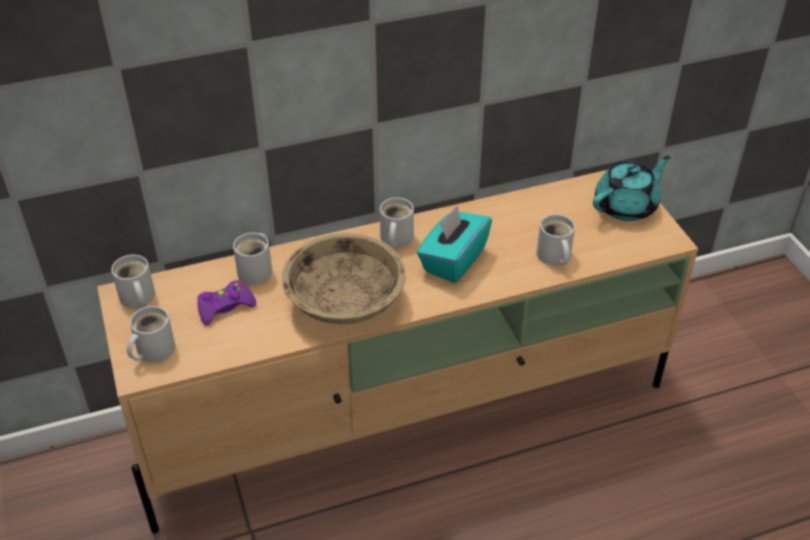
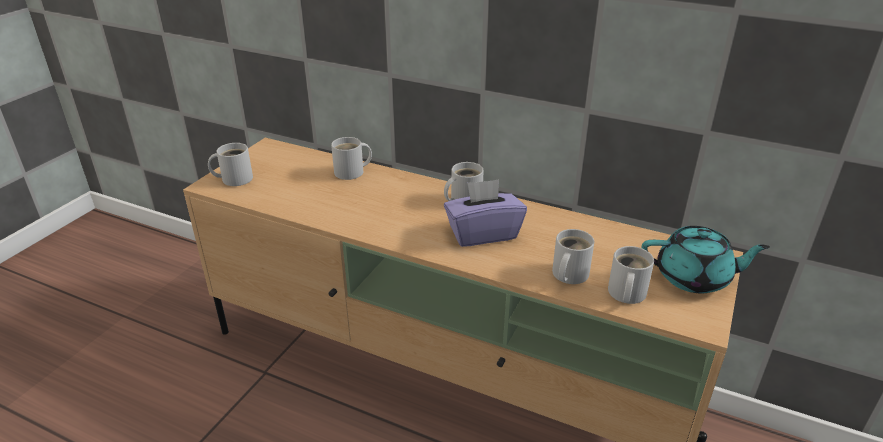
camera: 45 degrees right, 10 degrees down
(137, 298) = (271, 152): white mug -> white mug (625, 294)
(225, 307) = (303, 180): purple game controller -> none
(344, 301) = (372, 215): beige bowl -> none
(453, 260) = (483, 233): turquoise tissue box -> purple tissue box

